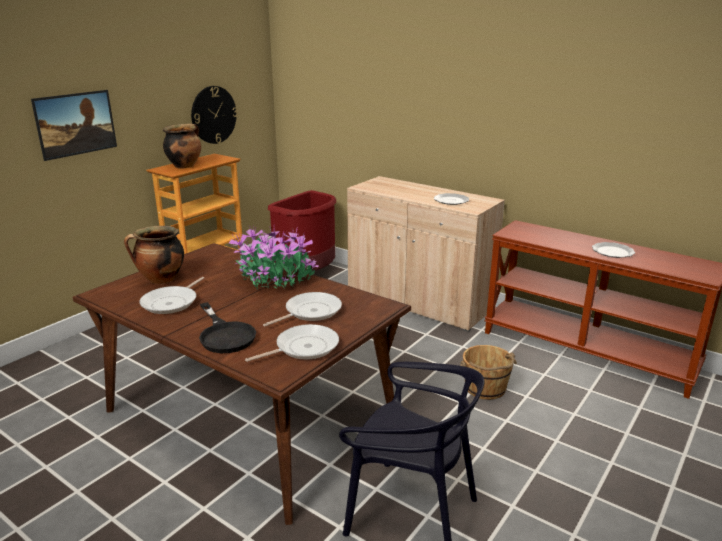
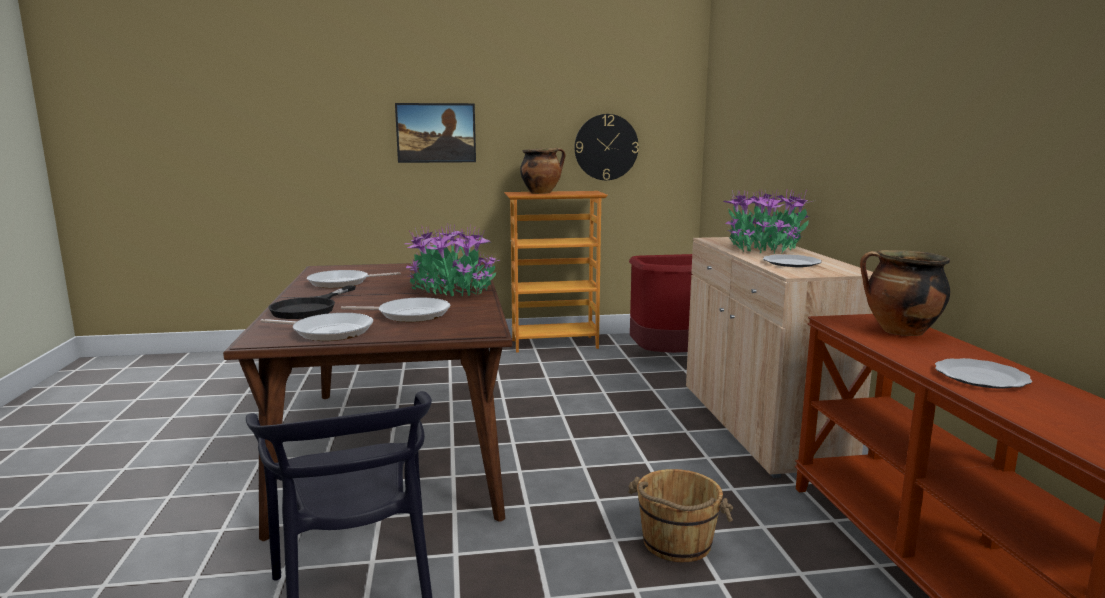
camera: 45 degrees right, 10 degrees down
(160, 280) = (378, 271): cooking pot -> cooking pot (899, 332)
(409, 190) = (764, 248): none -> potted plant

